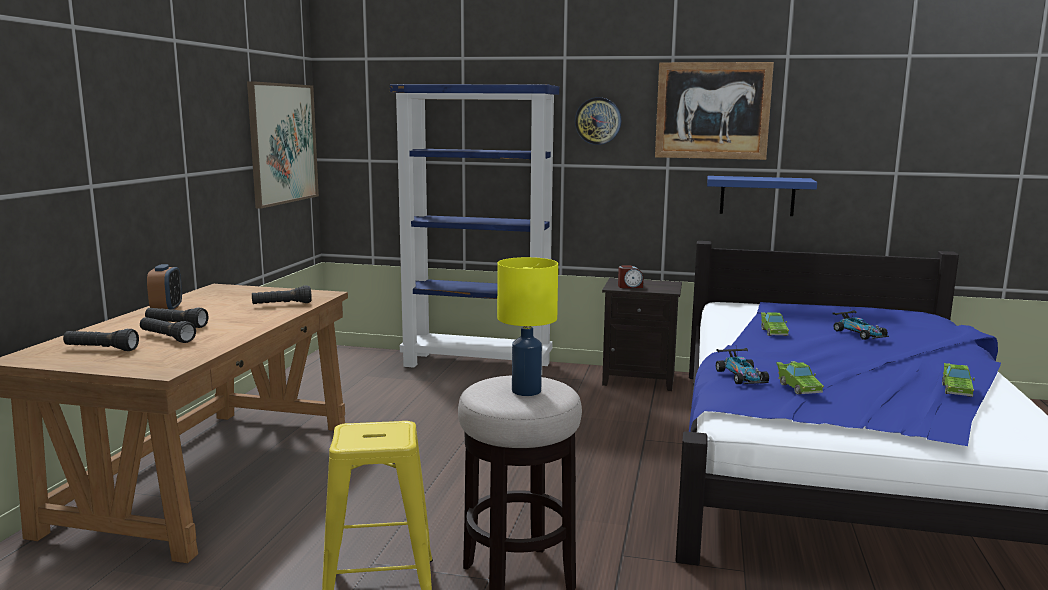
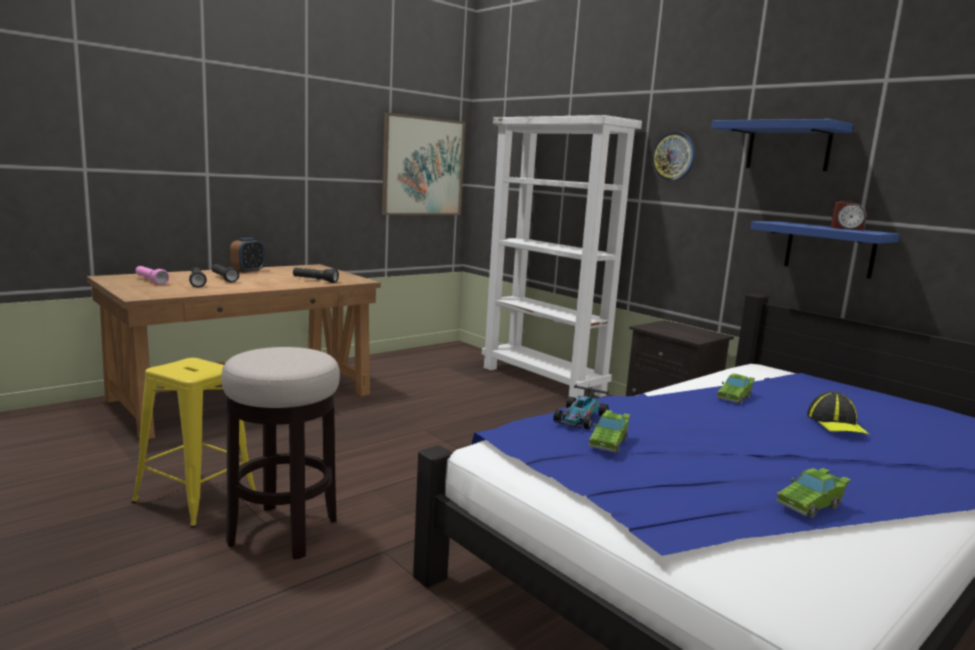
camera: 35 degrees right, 0 degrees up
(101, 349) = (151, 281): black flashlight -> pink flashlight
(478, 364) = (543, 381): blue bookcase -> white bookcase
(526, 391) = (278, 358): yellow table lamp -> none
(630, 286) = (663, 329): alarm clock -> alarm clock (847, 229)
(712, 111) = (788, 147): picture -> blue shelf
(859, 333) = (836, 423): toy car -> cap

